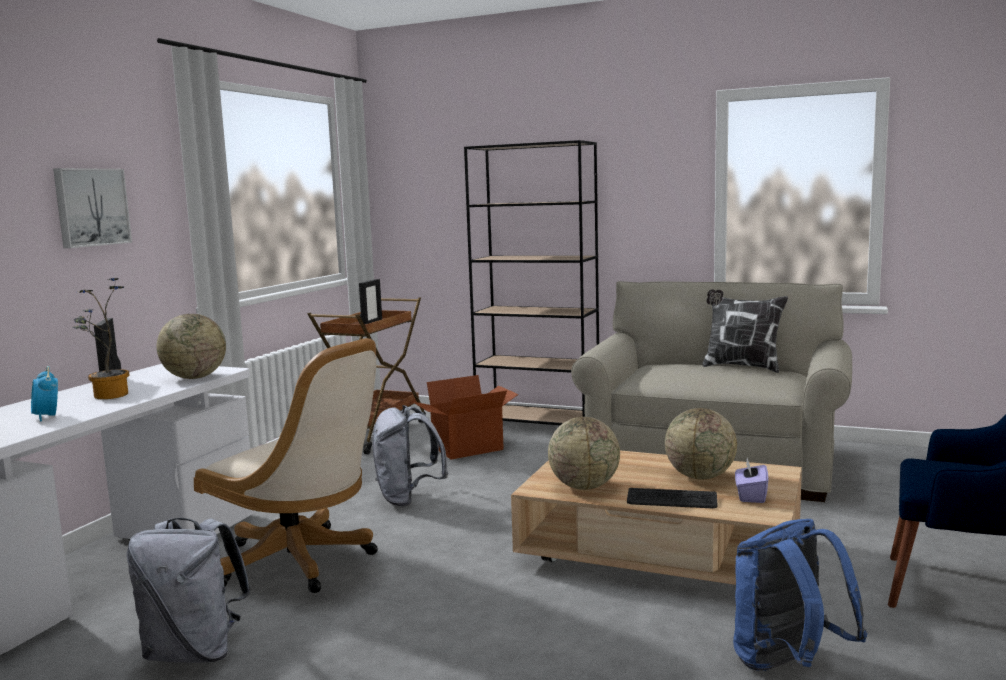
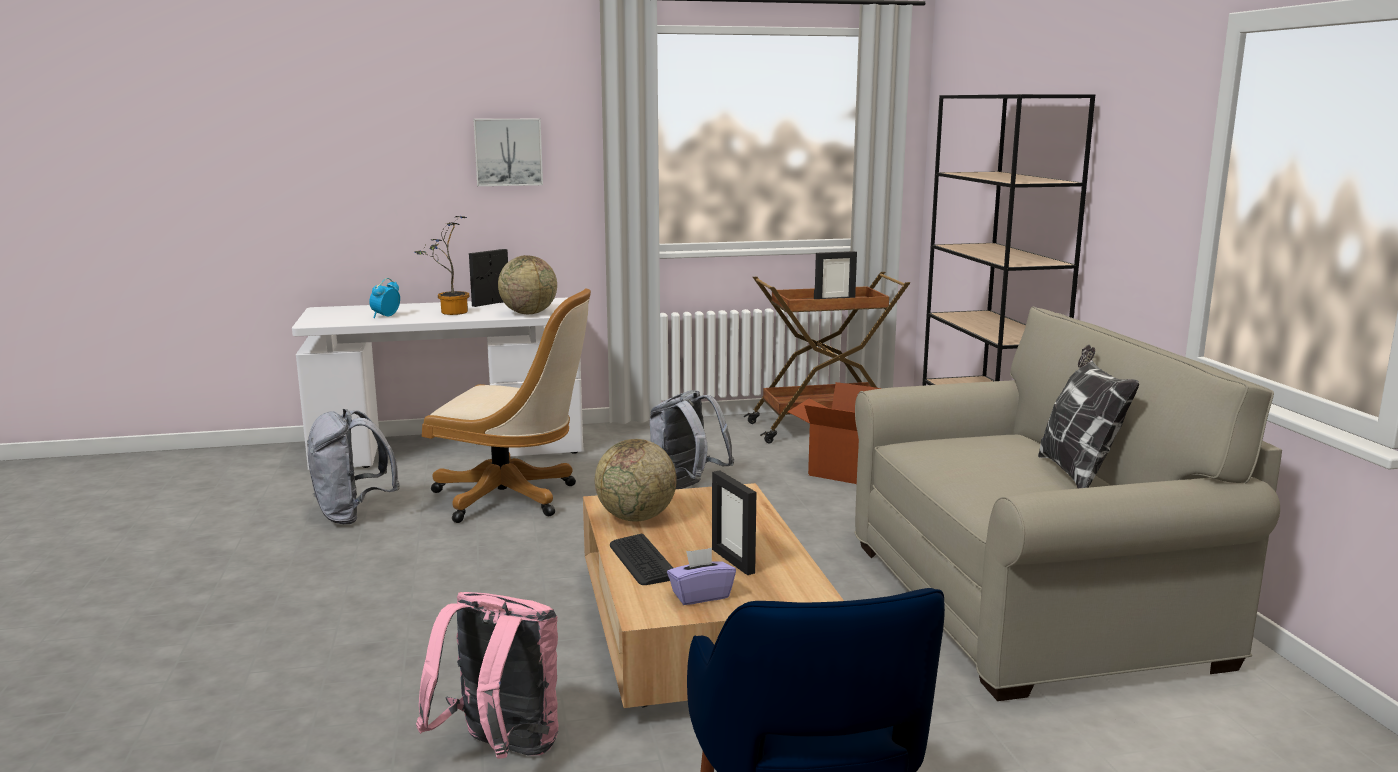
camera: 55 degrees right, 5 degrees up
(303, 563) = (514, 498): office chair -> office chair turned 75 degrees counterclockwise
(700, 477) = (734, 560): globe -> picture frame
(787, 665) = (500, 750): blue backpack -> pink backpack

